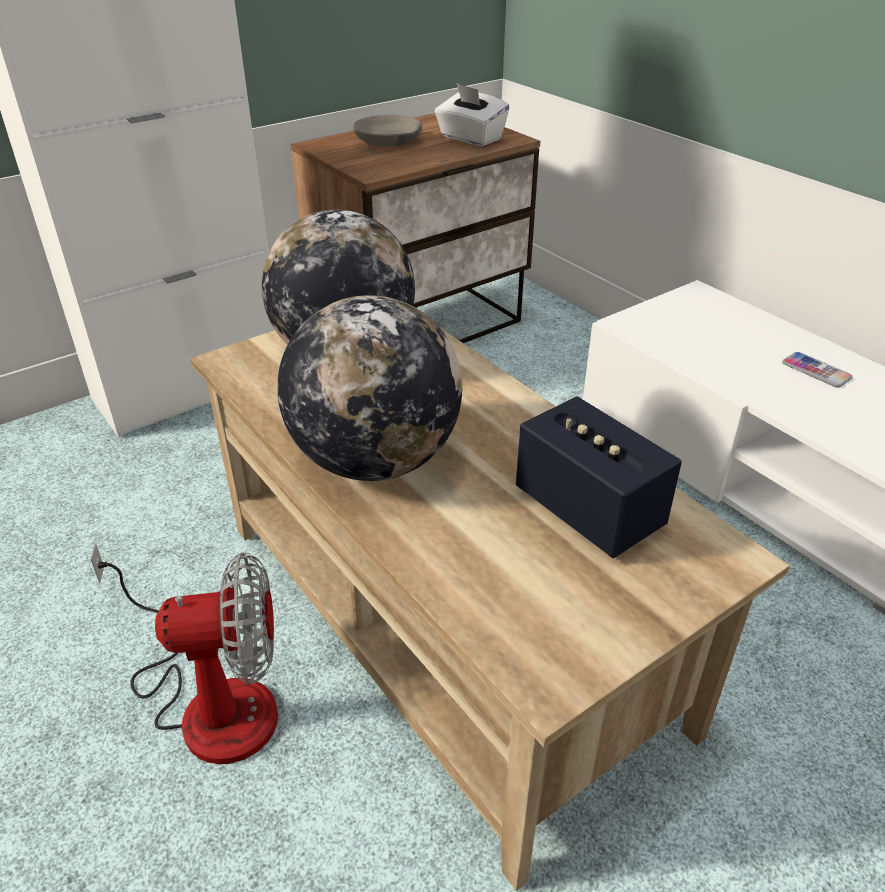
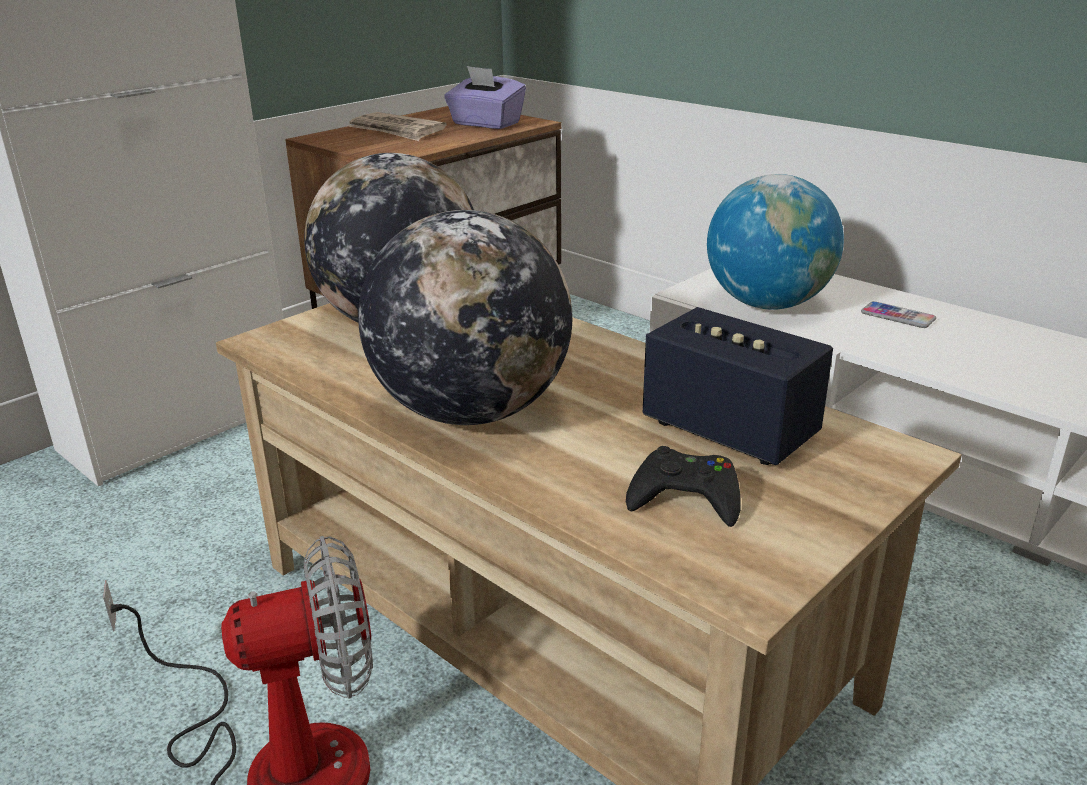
camera: 10 degrees left, 10 degrees down
(388, 142) = (396, 131): grey bowl -> newspaper
(470, 138) = (485, 124): white tissue box -> purple tissue box
(526, 578) = (685, 497): none -> black game controller
(696, 344) = (767, 304): none -> globe

